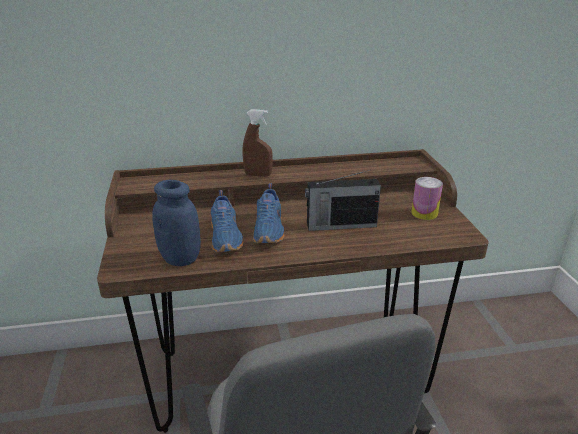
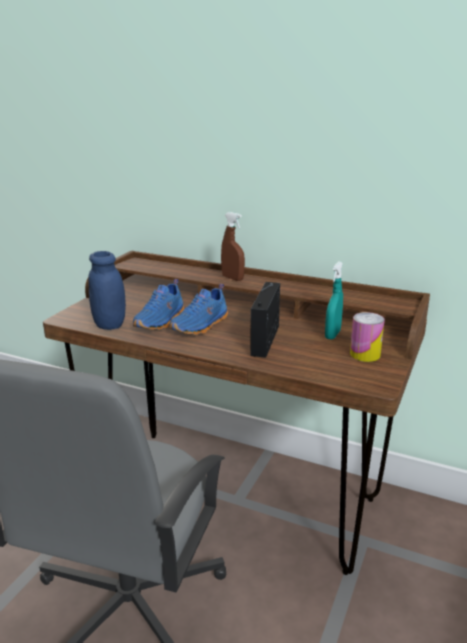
camera: 35 degrees right, 5 degrees down
(340, 225) = (266, 339): radio -> radio turned 75 degrees clockwise
(381, 204) = (332, 335): none -> turquoise spray bottle

